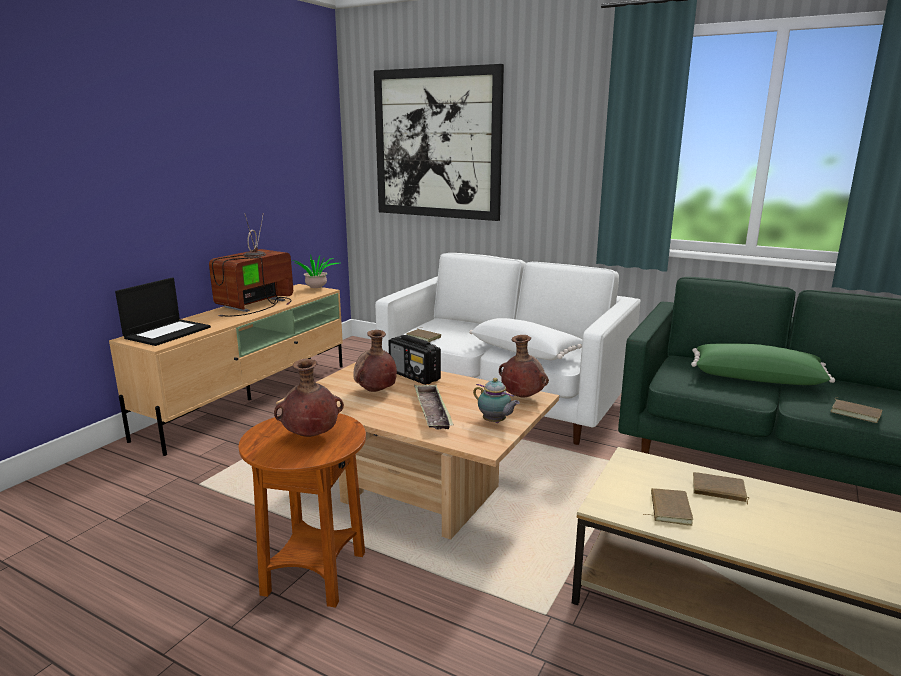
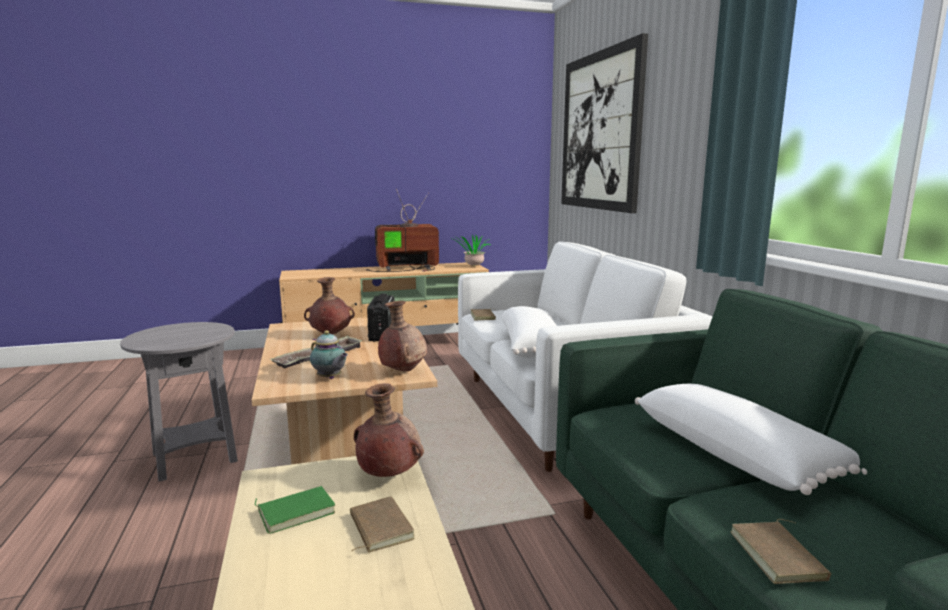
camera: 45 degrees right, 5 degrees down
(168, 332) = (315, 272): laptop -> none
(310, 436) = (181, 335): brown vase -> brown vase (388, 475)
(314, 574) = (195, 458): brown side table -> grey side table
(495, 422) = (330, 378): teapot -> teapot turned 45 degrees counterclockwise
(668, 509) = (296, 511): brown book -> green book
(756, 378) = (737, 454): green pillow -> white pillow

